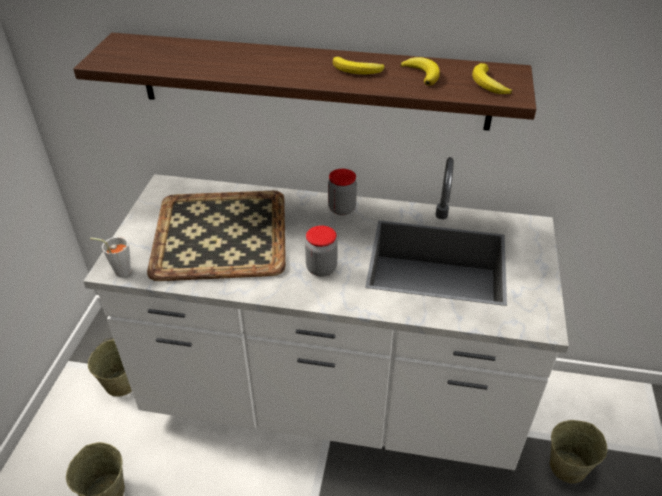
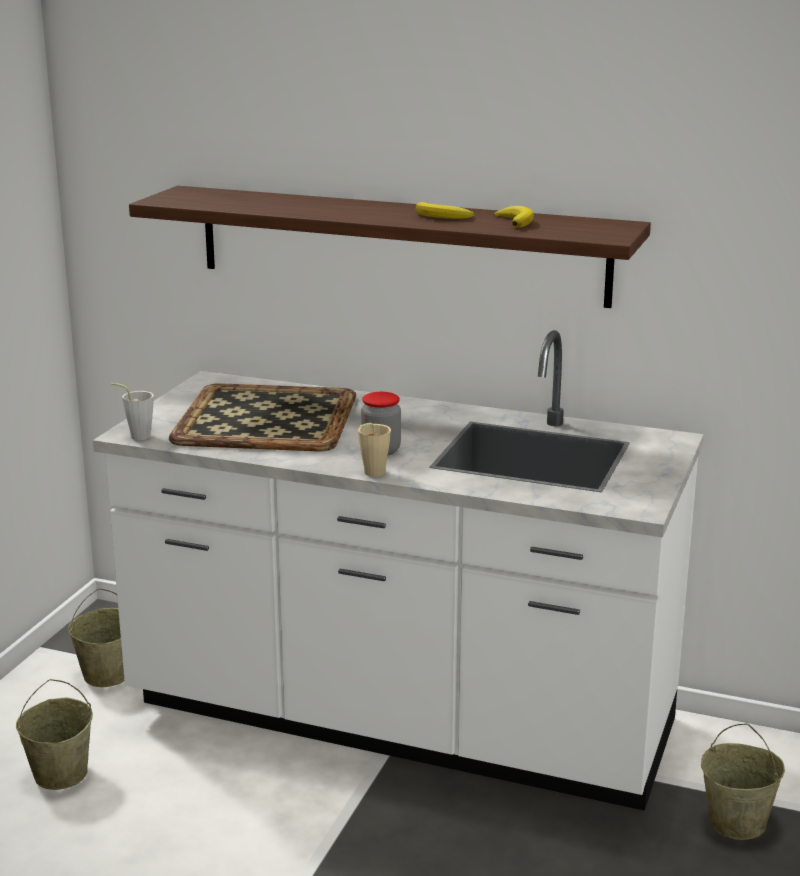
camera: 10 degrees right, 20 degrees down
(322, 303) = (371, 474): none -> beige cup
(342, 208) = (427, 410): jar -> none
(488, 83) = (587, 229): banana -> none

